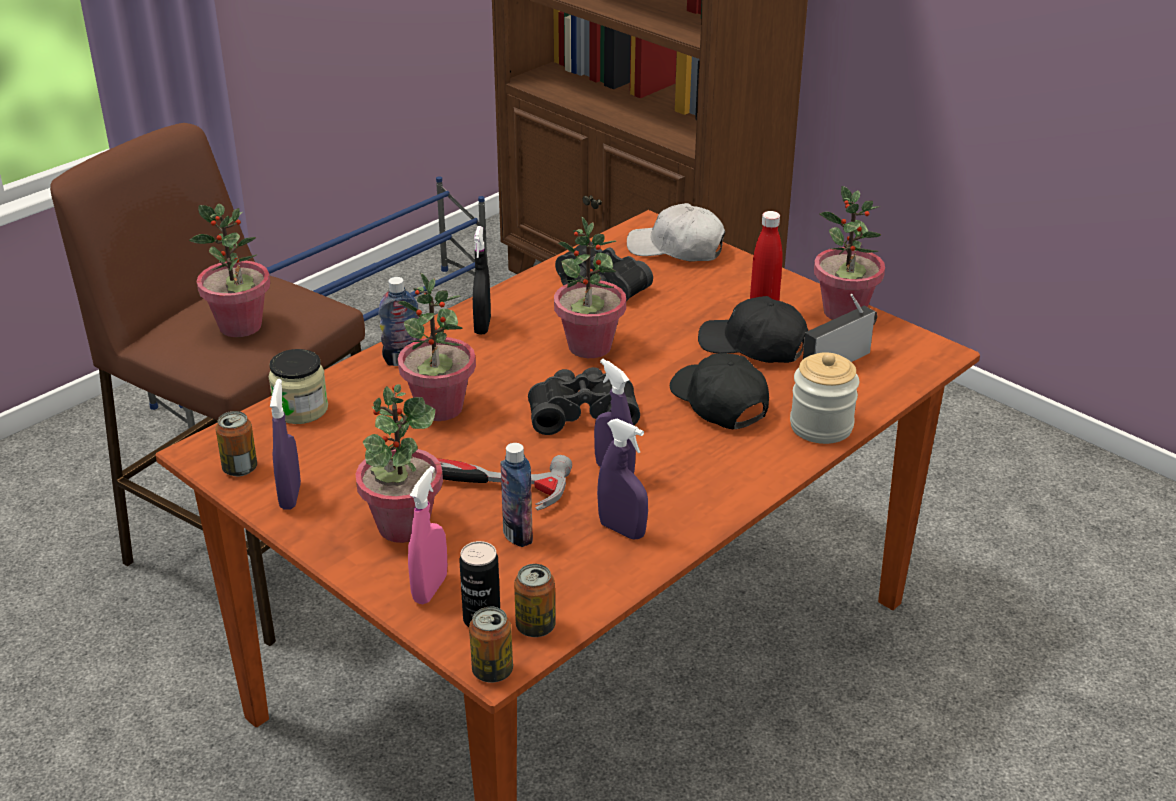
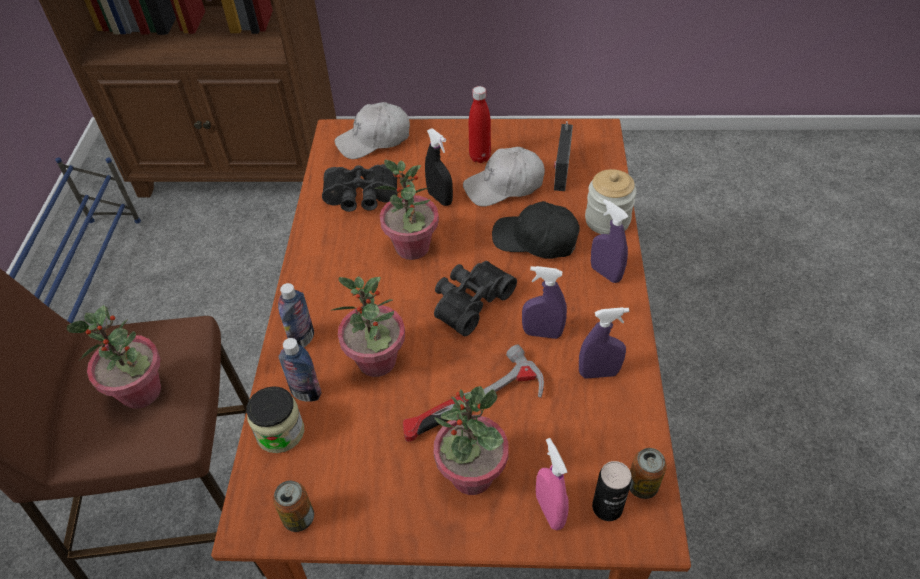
camera: 40 degrees left, 15 degrees up
(290, 496) = (366, 512): purple spray bottle -> purple spray bottle (605, 273)
(482, 326) = (323, 275): black spray bottle -> black spray bottle (440, 198)
(492, 671) = (661, 541): can -> none
(517, 535) = (547, 424): bottle -> bottle (306, 393)
(753, 346) = (504, 186): black cap -> white cap
(844, 312) = (522, 131): potted plant -> none

